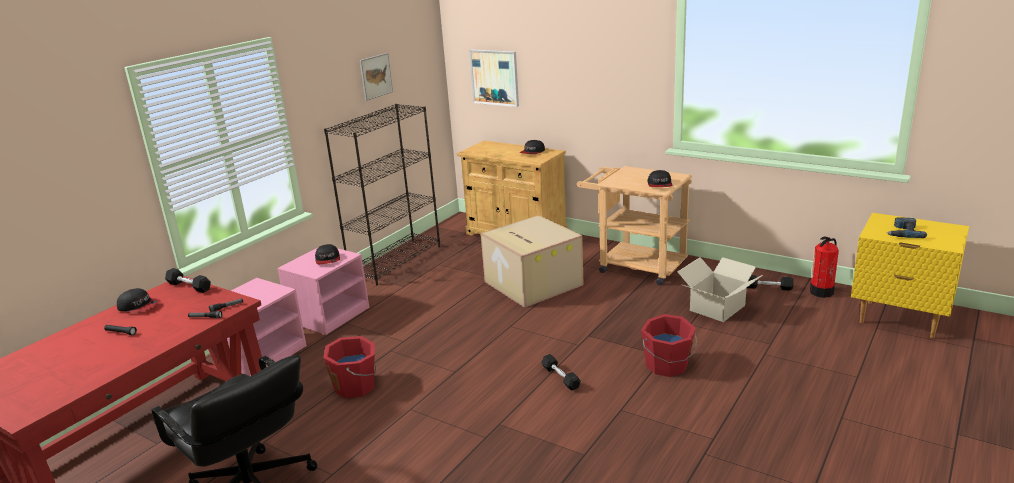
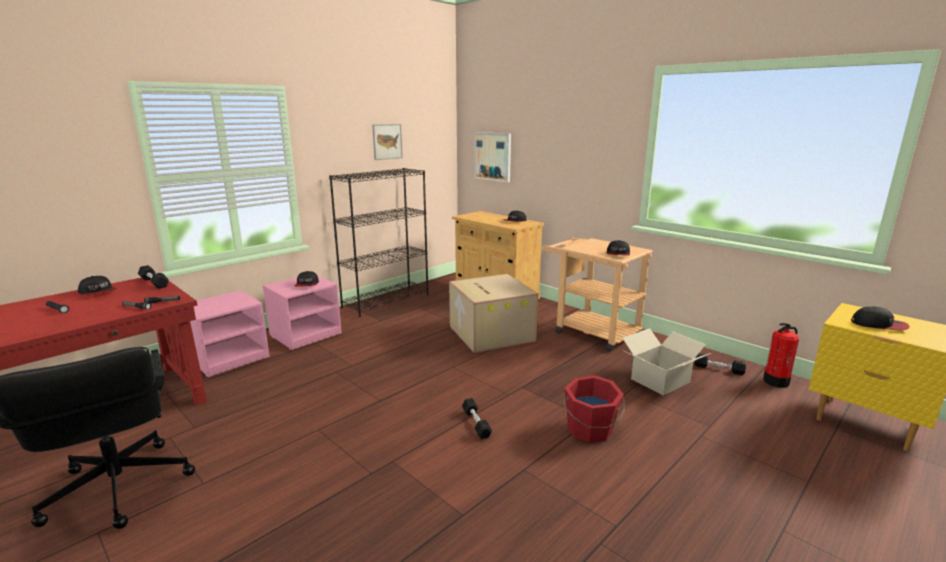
camera: 10 degrees right, 5 degrees down
(356, 386) = (286, 398): red bucket -> none
(903, 232) = (879, 325): power drill -> cap

